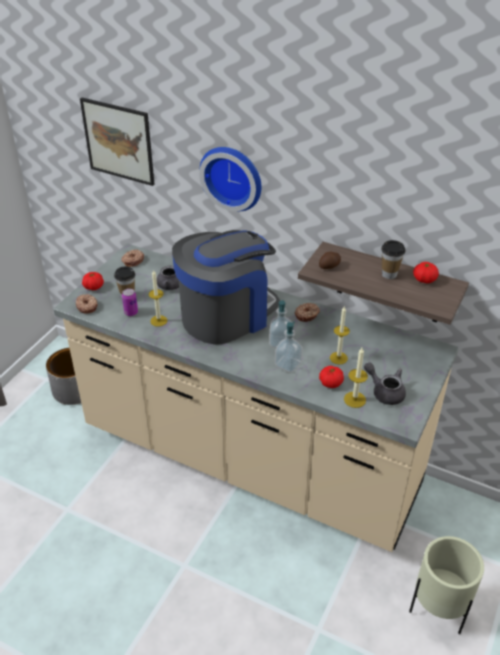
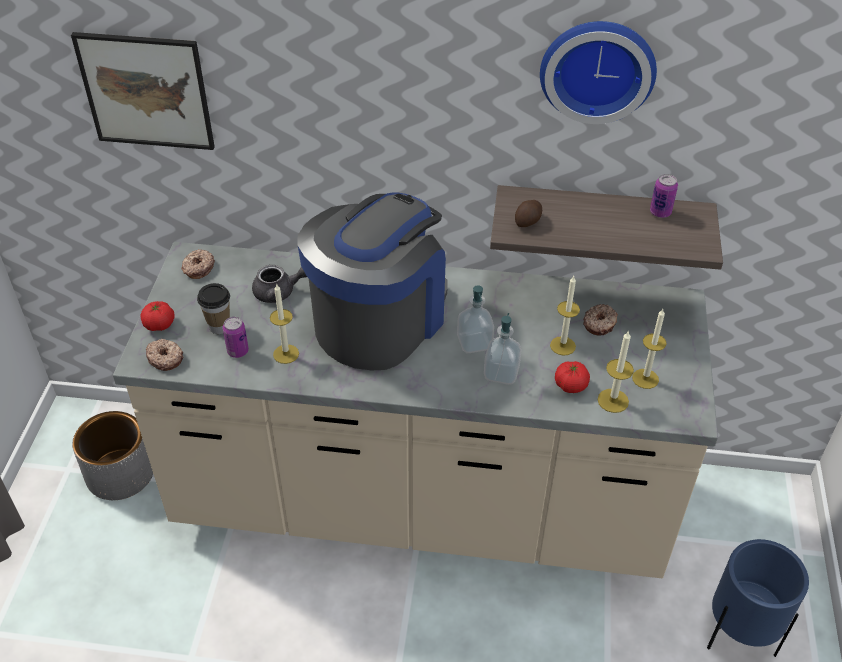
camera: 20 degrees left, 5 degrees up
(233, 176) = (350, 116): wall clock -> wall clock (597, 68)
(307, 315) = (490, 293): donut -> donut (600, 324)
(385, 392) = (645, 378): grey teapot -> candle
(389, 274) = (612, 215): cup -> none
(424, 279) = (660, 212): tomato -> can
(438, 611) = (739, 635): beige planter -> blue planter

